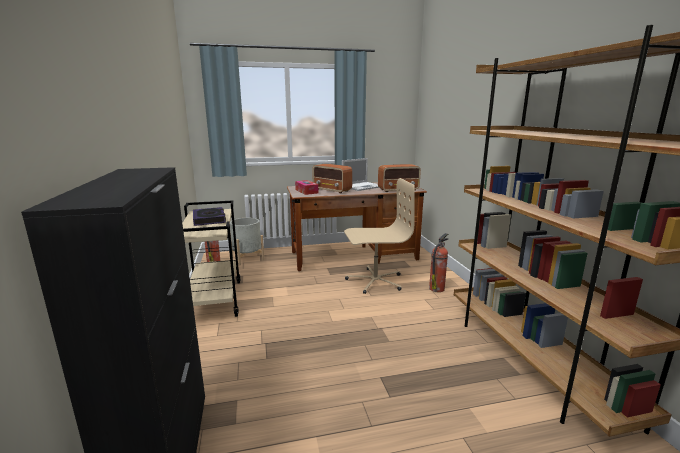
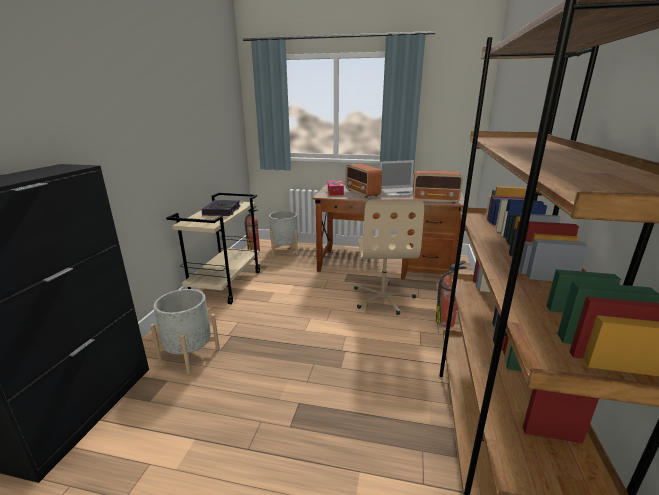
camera: 25 degrees right, 5 degrees up
(238, 371) = (189, 355): none -> grey planter
(374, 281) = (383, 298): beige office chair -> beige office chair turned 75 degrees clockwise

